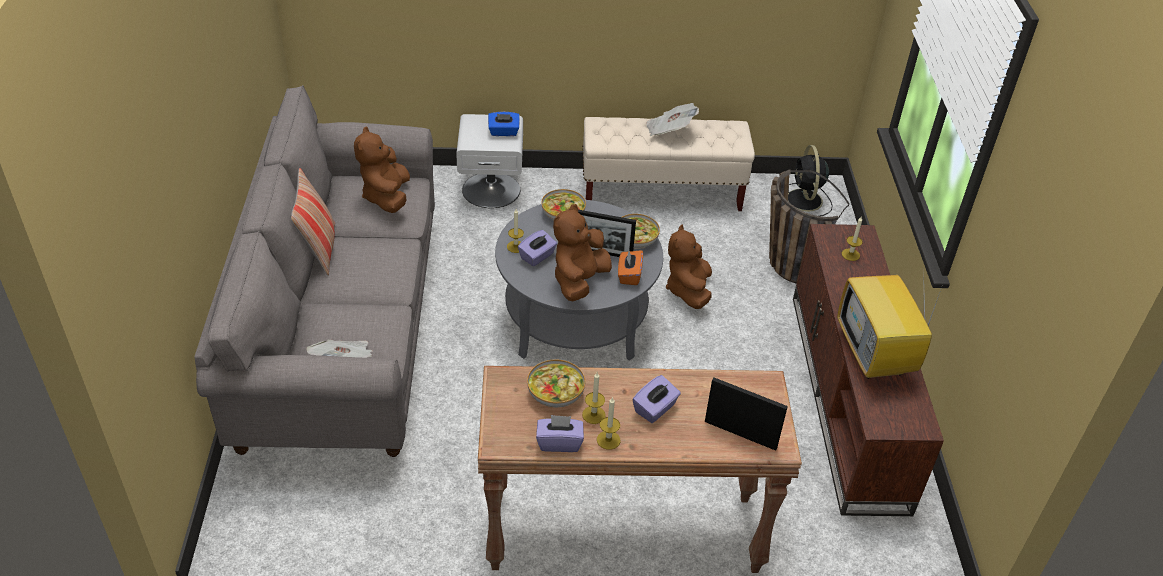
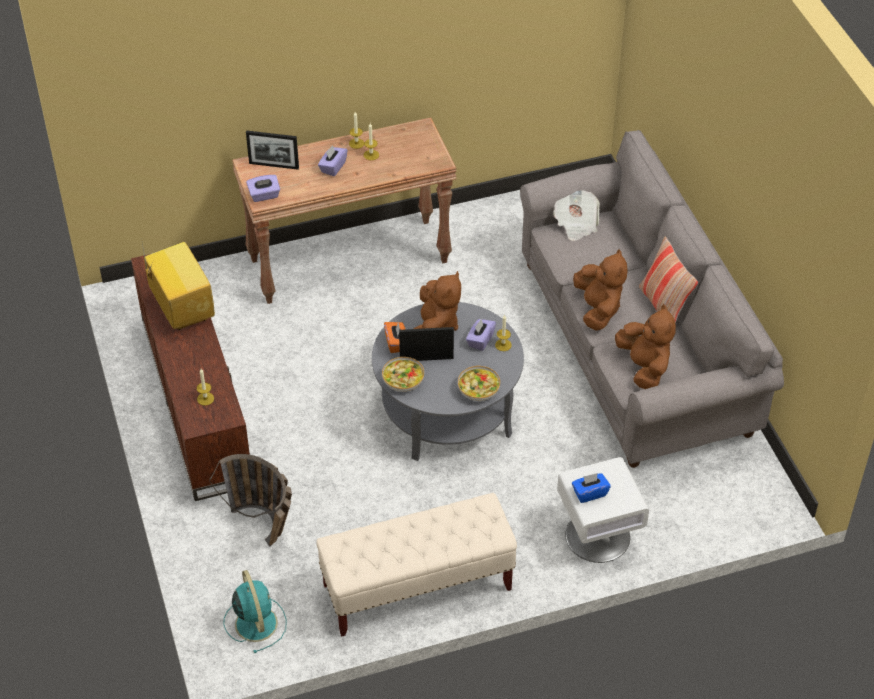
camera: 165 degrees right, 5 degrees up
(555, 392) = (401, 162): bowl -> none
(559, 442) = (386, 135): purple tissue box -> purple tissue box (264, 195)
(669, 130) = (416, 541): newspaper -> none
(688, 290) = (355, 468): brown plush toy -> brown plush toy (598, 309)
(804, 201) = (255, 622): black fan -> turquoise fan

